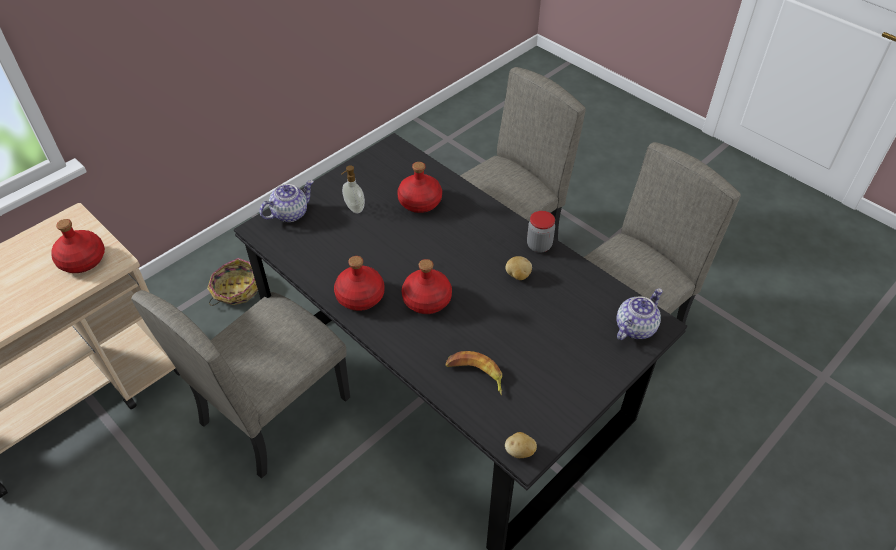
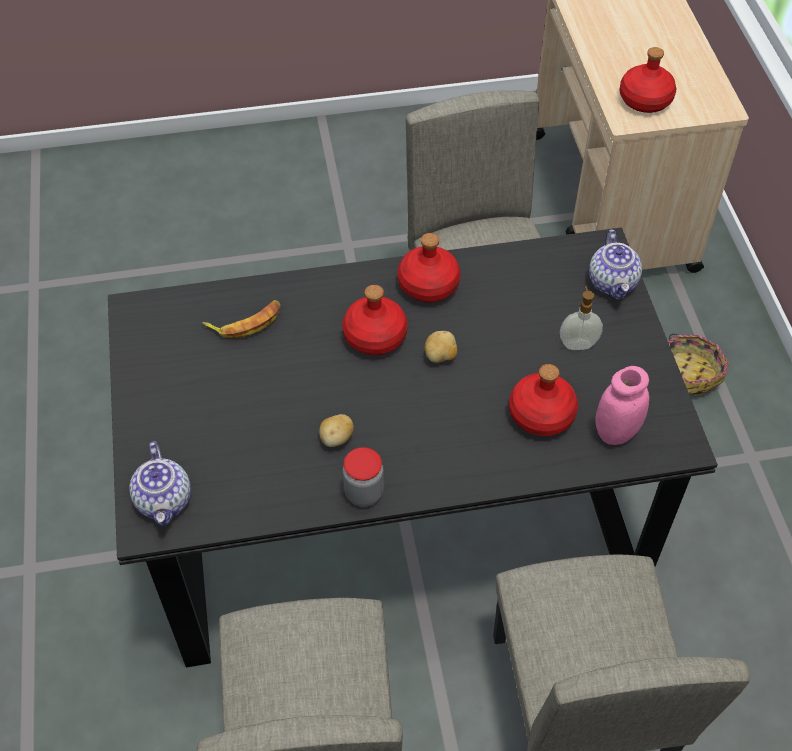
camera: 125 degrees right, 5 degrees up
(406, 171) = (616, 432): none -> pink jar
(519, 451) = (139, 307): potato -> potato (440, 356)

